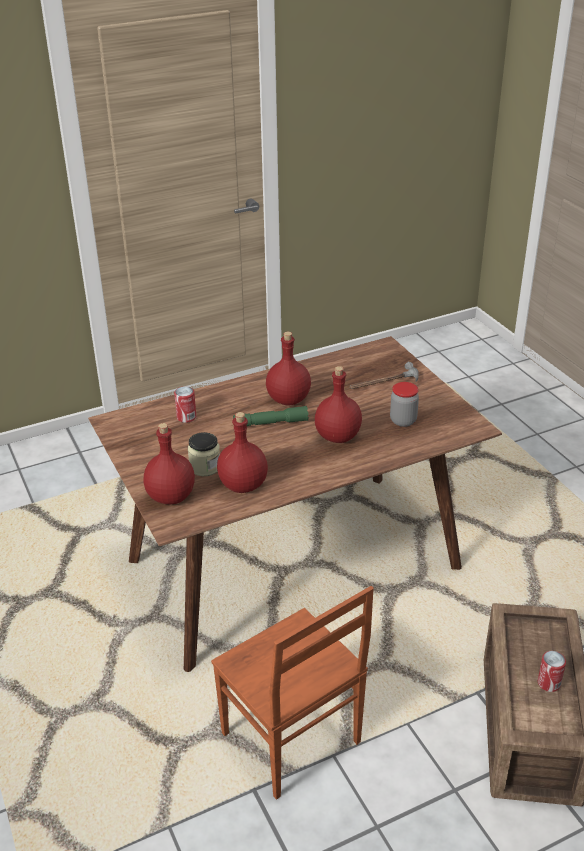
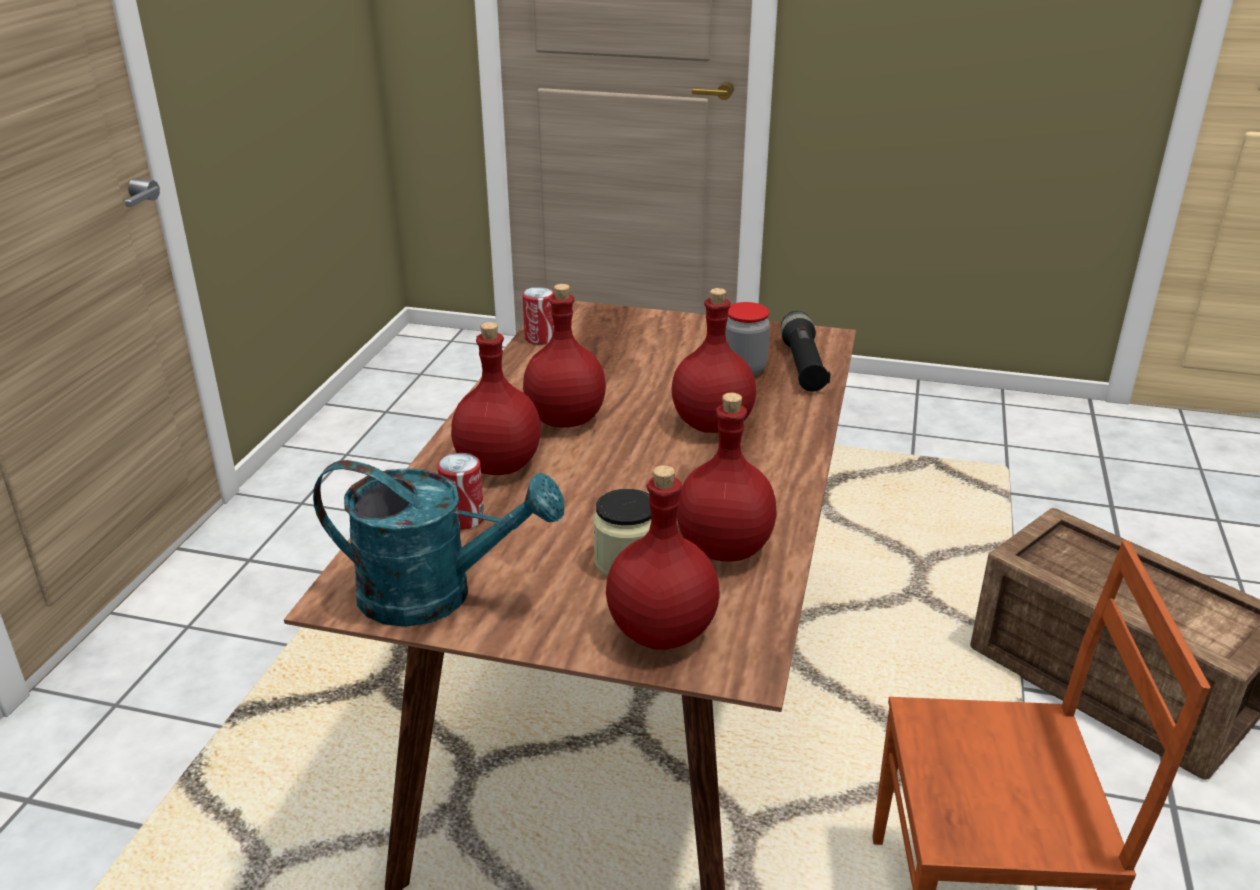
camera: 50 degrees left, 5 degrees down
(135, 438) = (436, 594): none -> turquoise watering can
(233, 404) = (499, 464): none -> red bottle
(270, 423) = (600, 457): green flashlight -> none
(384, 382) = (639, 344): hammer -> none
(433, 434) = (802, 366): none -> black flashlight
(549, 683) = (1158, 591): can -> can (540, 338)

